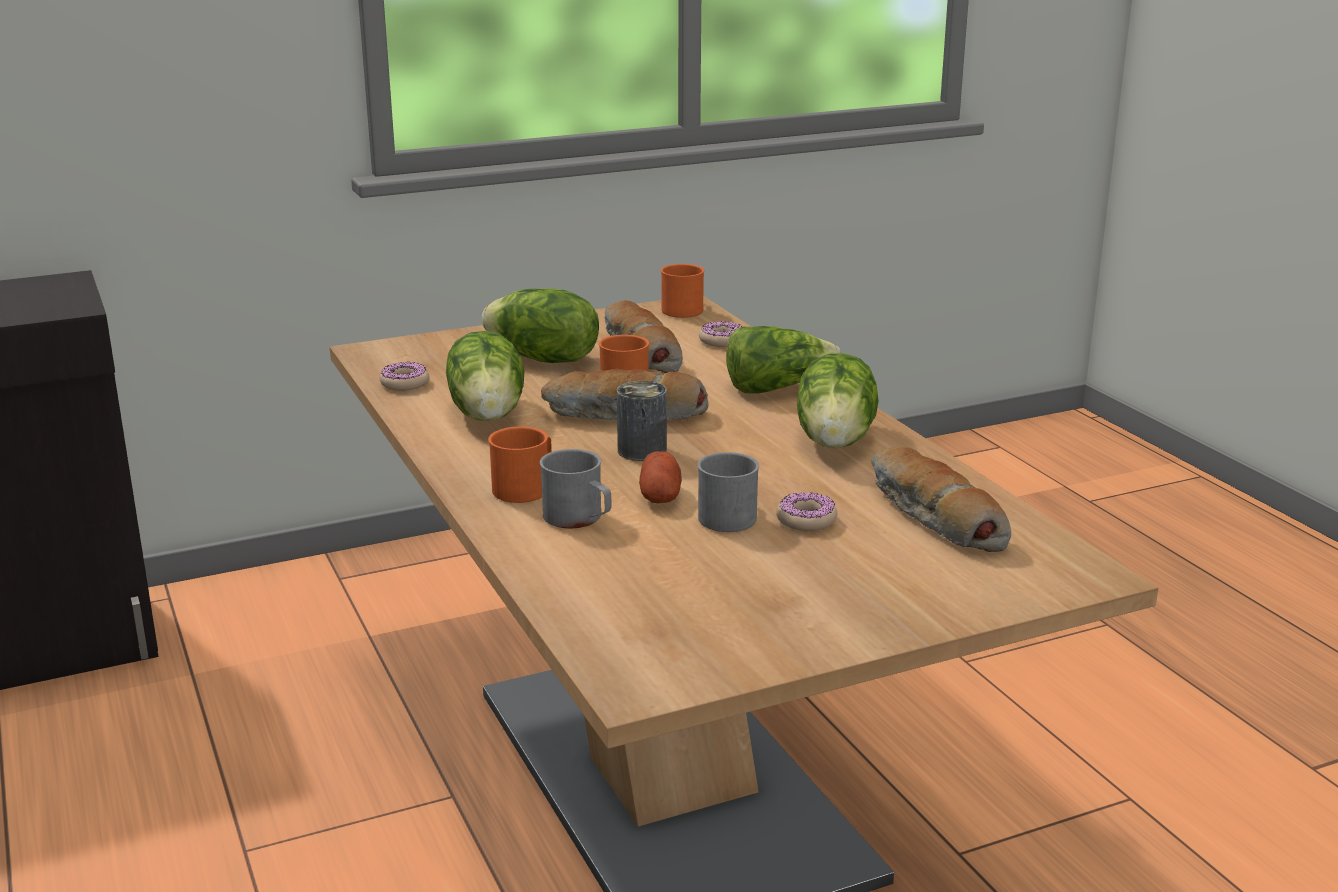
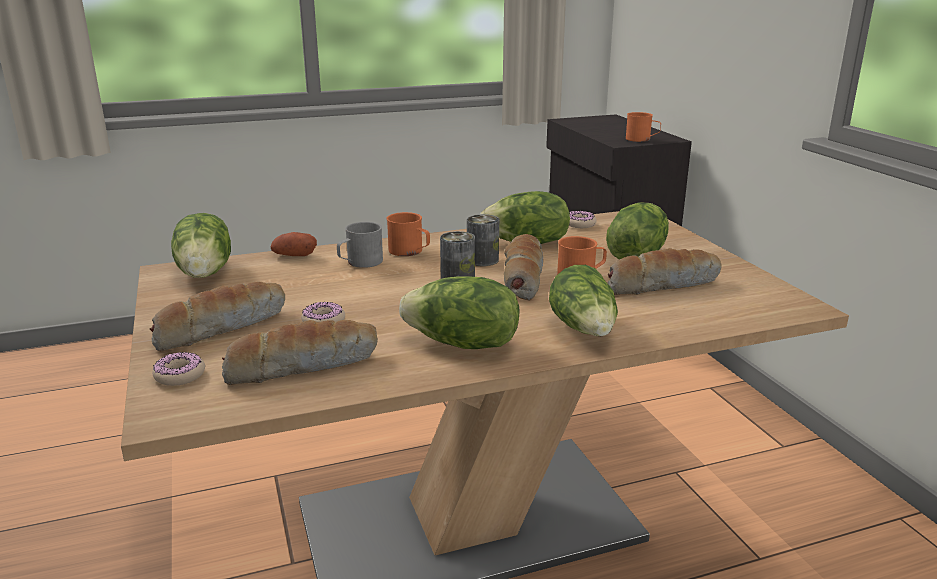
camera: 95 degrees right, 0 degrees up
(562, 439) = (482, 260): none -> can
(639, 643) = (206, 272): none -> lettuce
(660, 496) = (382, 282): potato -> potato (294, 256)
(683, 309) = (792, 304): orange mug -> orange mug (642, 139)
(721, 341) = (704, 315): donut -> donut (180, 375)
(728, 514) = (345, 299): grey mug -> none
(852, 586) = (221, 327): none -> bread

